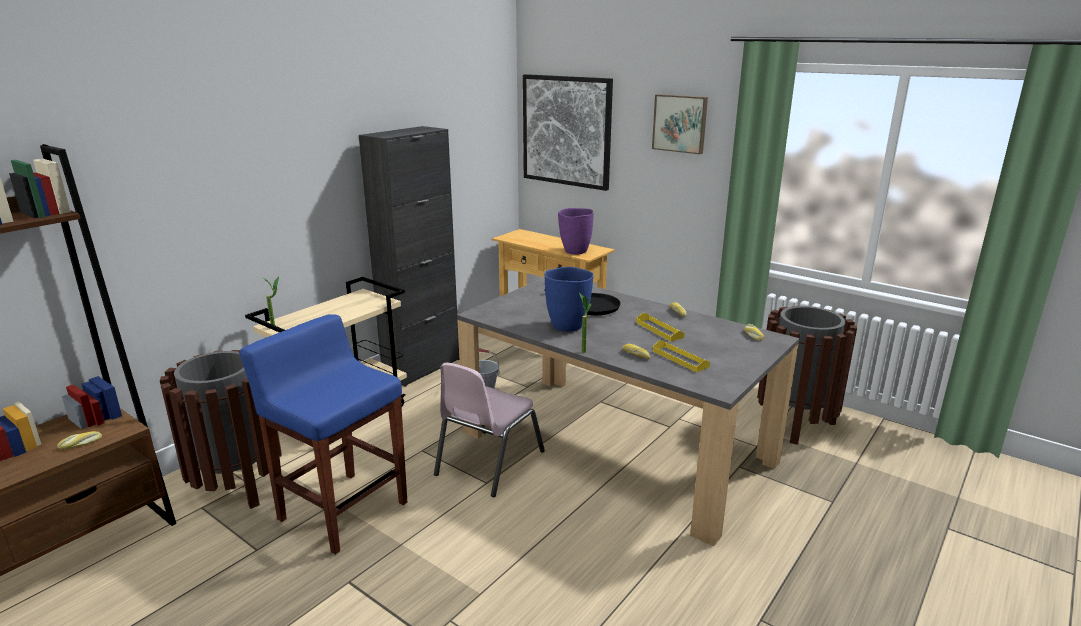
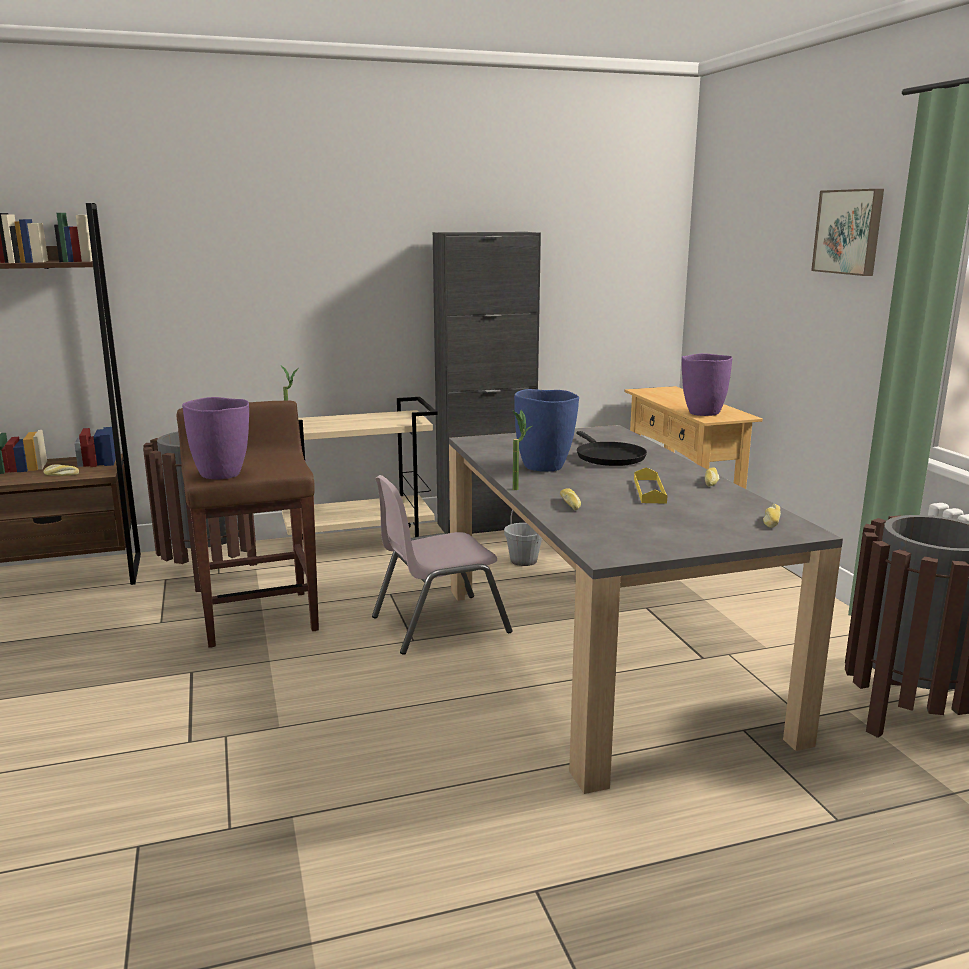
camera: 35 degrees right, 5 degrees down
(325, 400) = (222, 474): none -> purple vase
(342, 510) = (259, 617): blue stool -> brown stool
(566, 131) = (731, 252): picture -> none
(680, 359) = (618, 519): yellow tray -> none

